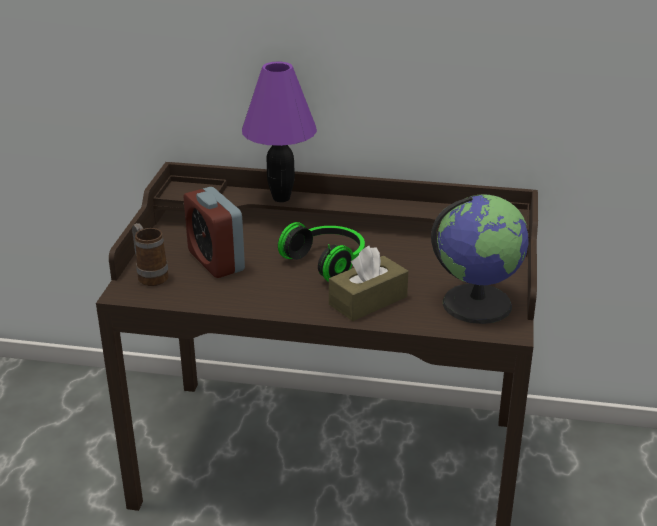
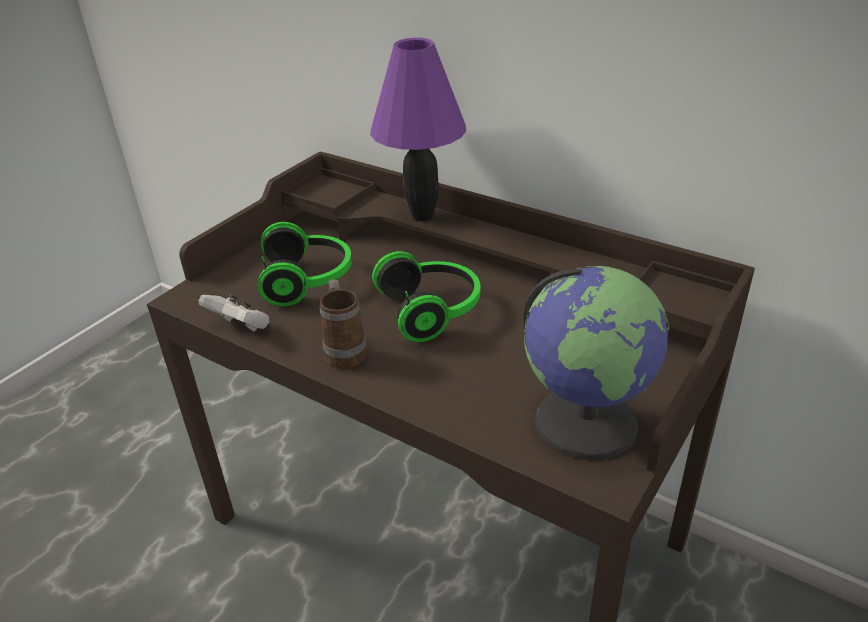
camera: 25 degrees right, 5 degrees up
(150, 275) = (227, 282): mug -> mug (345, 350)
(192, 302) = (240, 327): none -> white game controller
(216, 261) = (308, 280): alarm clock -> headphones
(368, 301) = (442, 378): brown tissue box -> none

